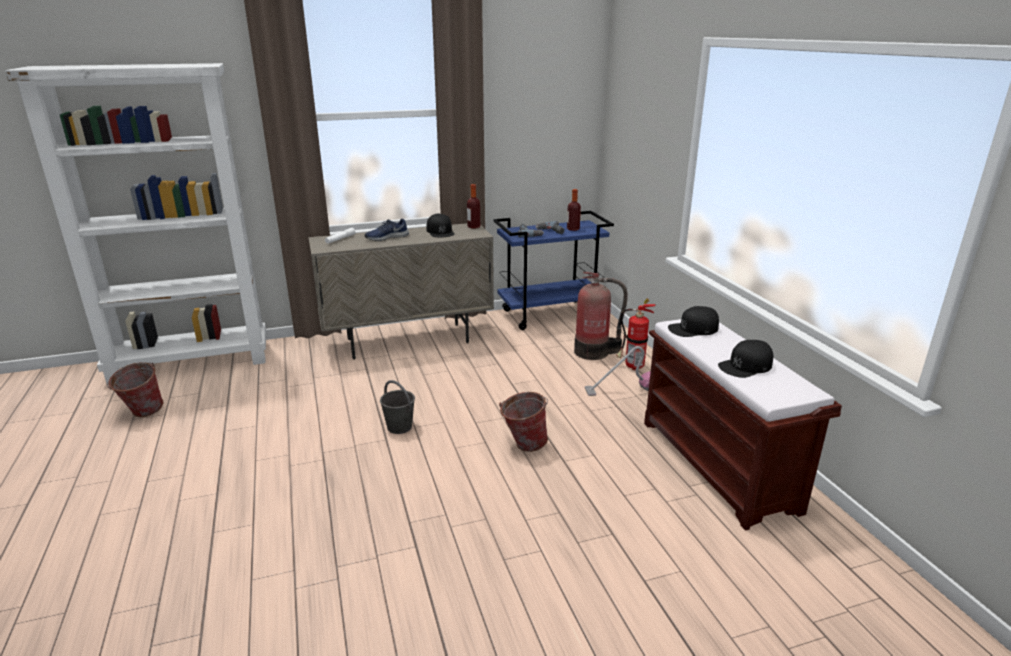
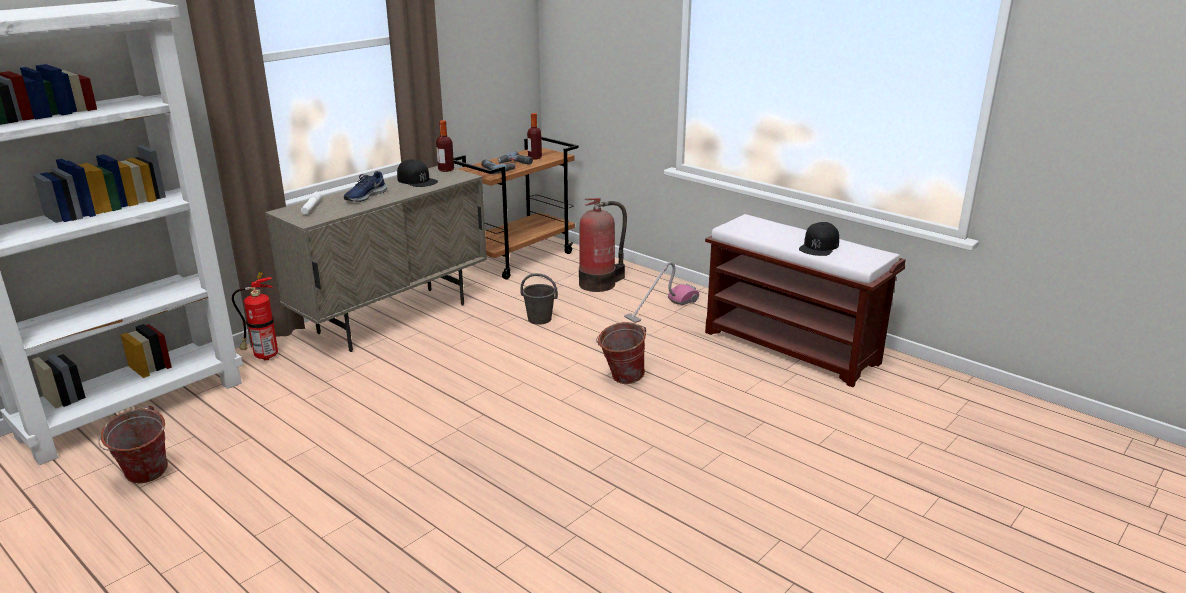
camera: 30 degrees left, 0 degrees up
(400, 427) = (484, 399): grey bucket -> grey bucket (540, 319)
(550, 314) = (519, 258): blue cart -> brown cart
(632, 367) = (647, 288): fire extinguisher -> fire extinguisher (263, 357)
(693, 329) = (748, 227): black cap -> none

